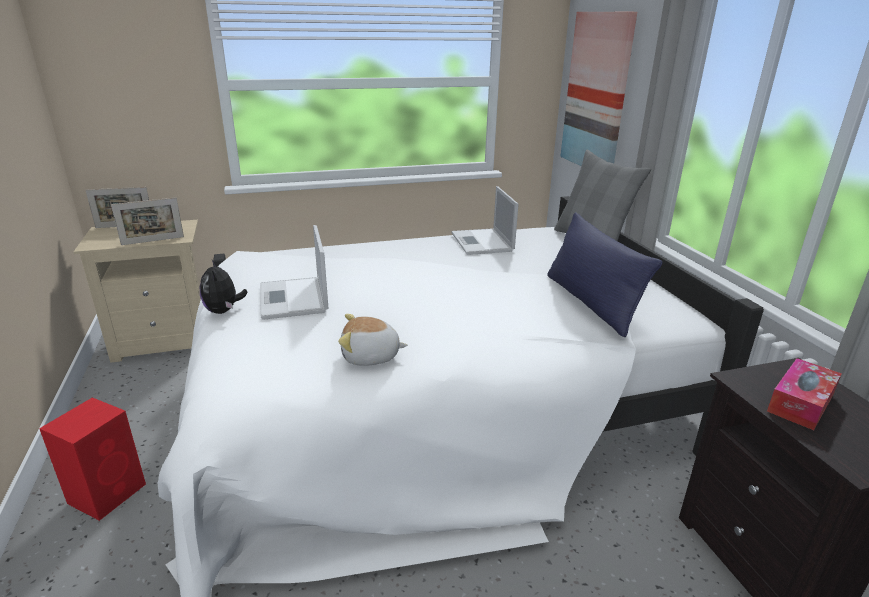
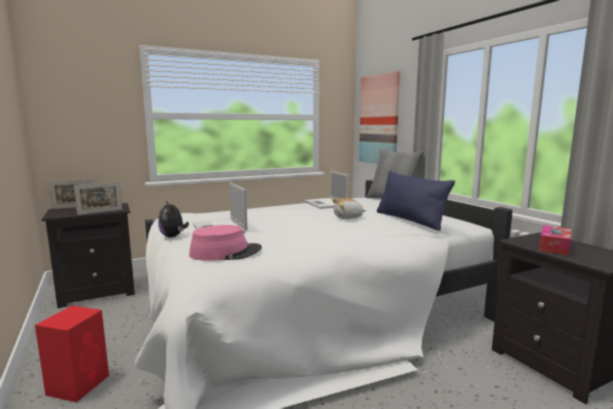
camera: 10 degrees left, 15 degrees down
(165, 340) = (98, 292): beige nightstand -> black nightstand
(276, 360) = (225, 252): none -> pink hat
(370, 357) = (288, 247): plush toy -> plush toy (348, 217)

